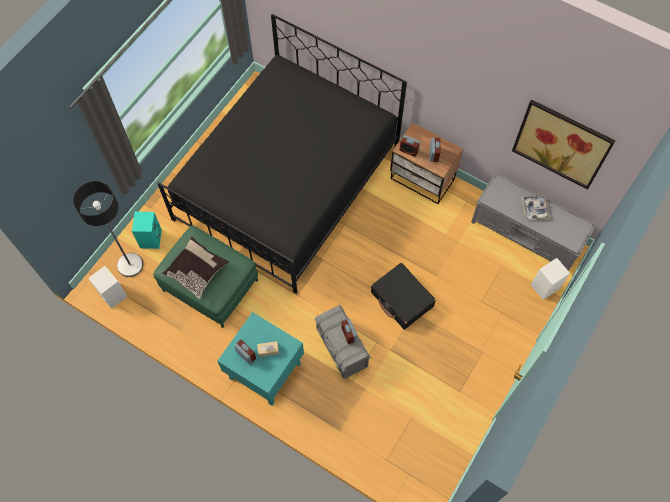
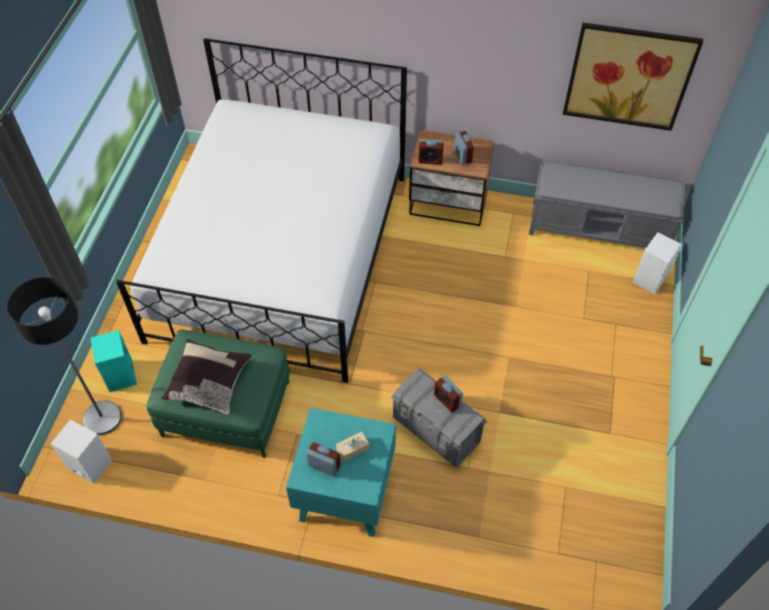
camera: 20 degrees left, 10 degrees down
(287, 183) = (282, 255): black bed -> white bed
(402, 299) = (486, 347): black suitcase -> none
(534, 209) = (607, 184): tray -> none

